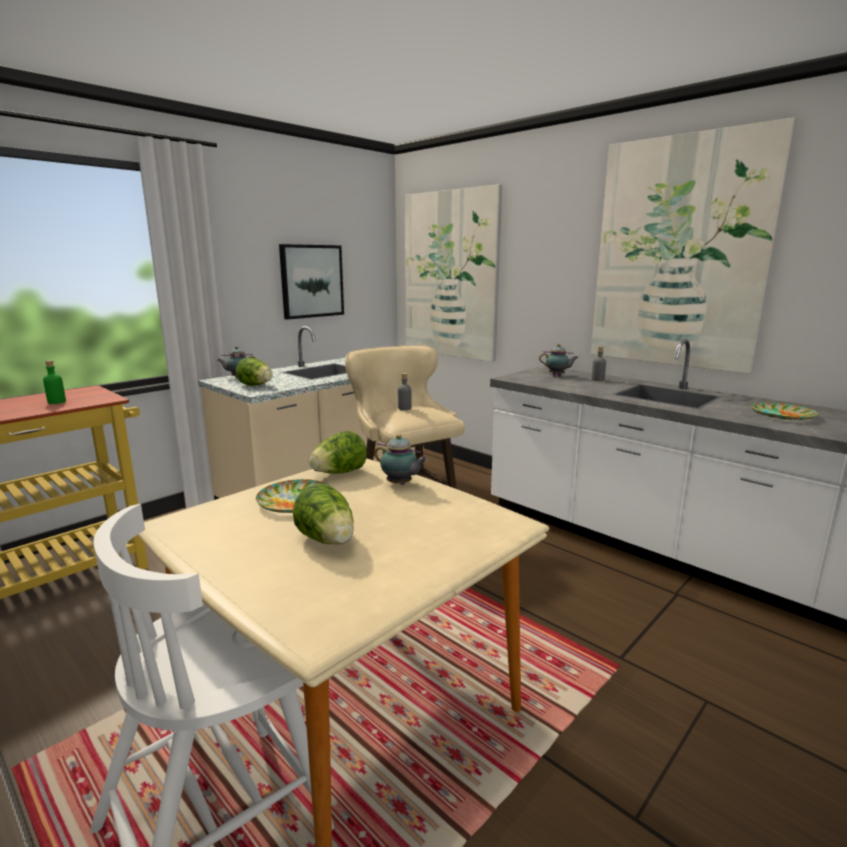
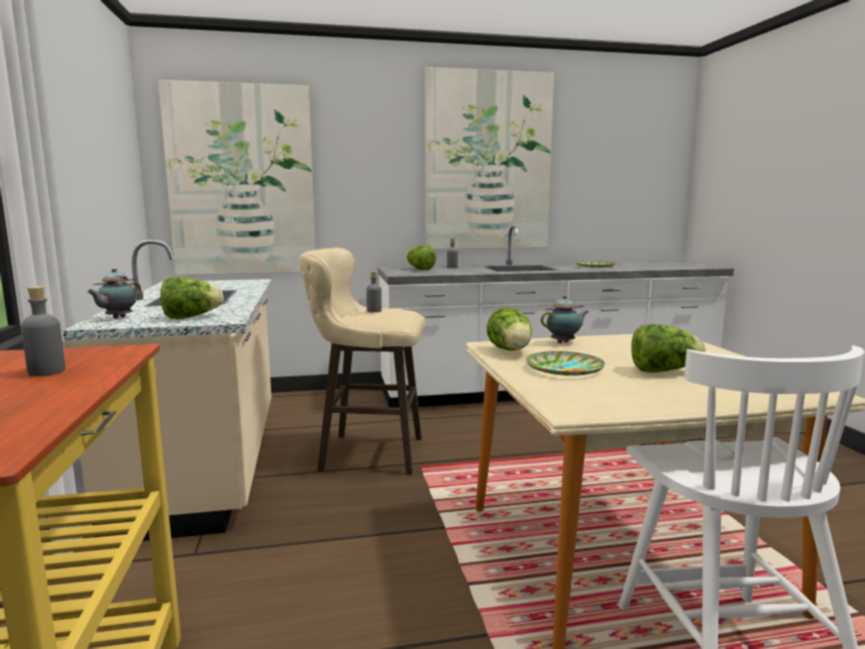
camera: 55 degrees left, 5 degrees down
(57, 402) = (47, 372): green bottle -> grey bottle
(311, 281) = (96, 180): picture -> none
(557, 375) = (420, 269): teapot -> lettuce

